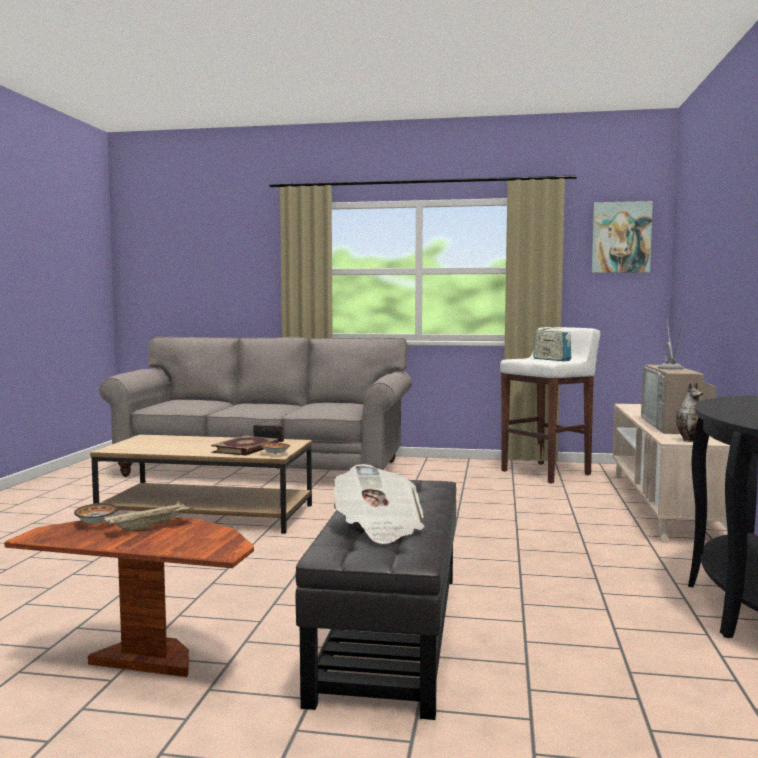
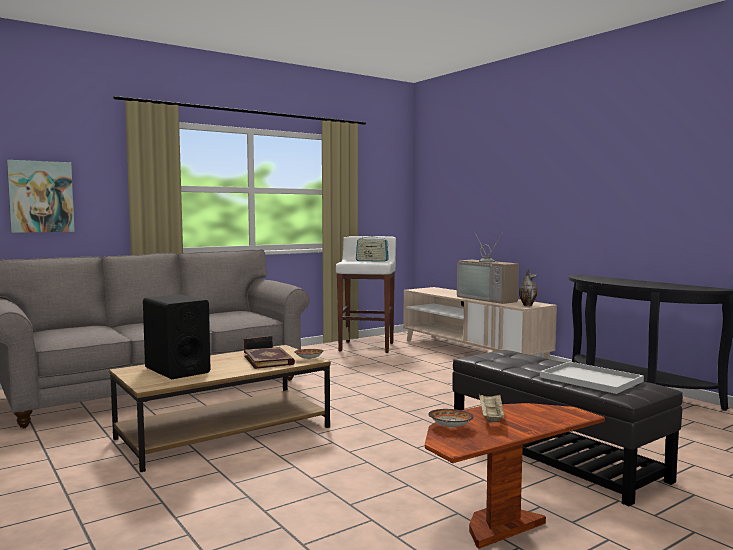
camera: 45 degrees left, 0 degrees up
(166, 443) = (177, 370): none -> black speaker
(378, 528) = (593, 379): newspaper -> white tray
(621, 237) = (386, 170): picture -> picture (41, 196)

